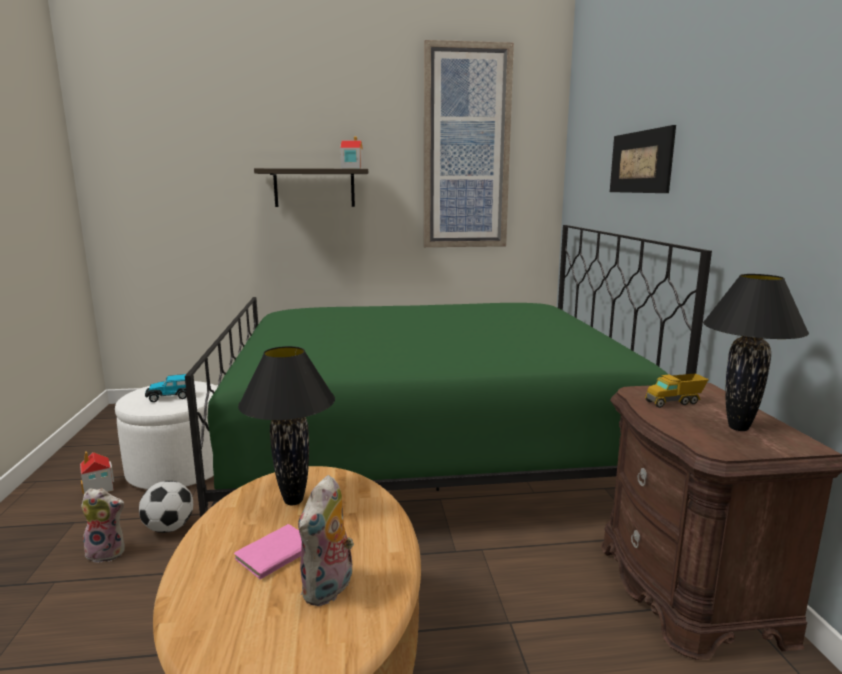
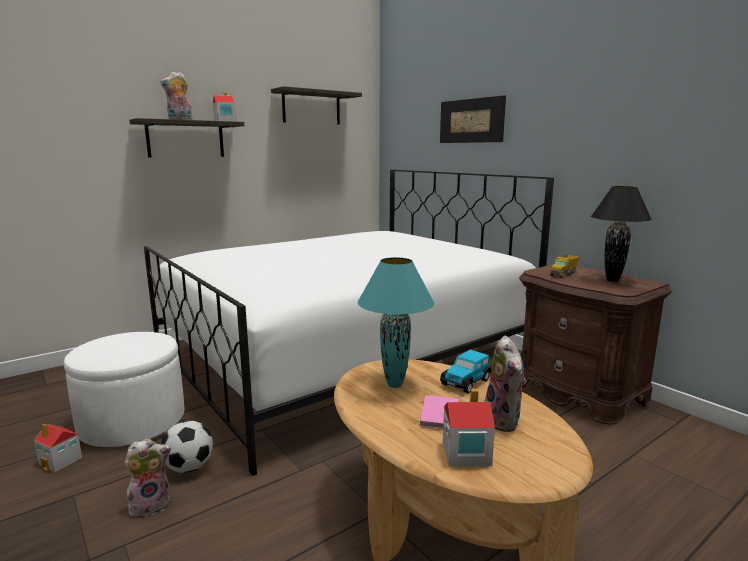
camera: 30 degrees left, 0 degrees up
(171, 396) = (129, 347): toy car -> toy car (466, 381)
(224, 612) = (465, 453): none -> toy house
(294, 501) = (395, 384): black table lamp -> turquoise table lamp
(301, 168) = (179, 119): none -> plush toy
(429, 455) = (347, 359): green bed -> white bed
(466, 148) = (311, 107): picture -> shelf

